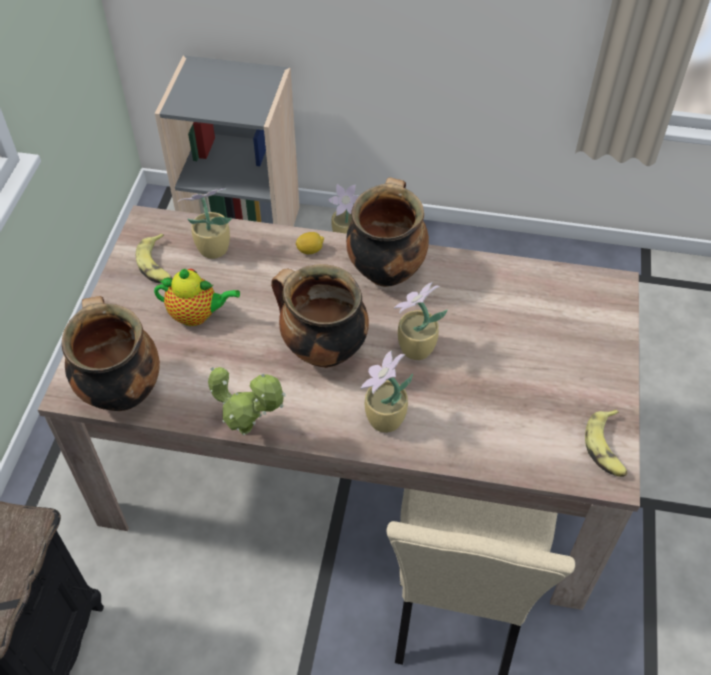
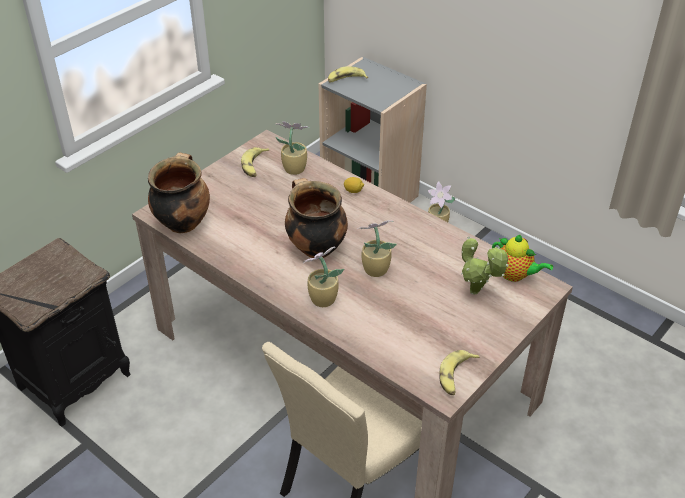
camera: 30 degrees right, 10 degrees down
(187, 96) = (346, 80): none -> banana
(197, 315) = (256, 200): teapot -> teapot (515, 275)
(250, 430) = (238, 271): potted plant -> potted plant (477, 293)
(385, 270) = (393, 219): cooking pot -> none

